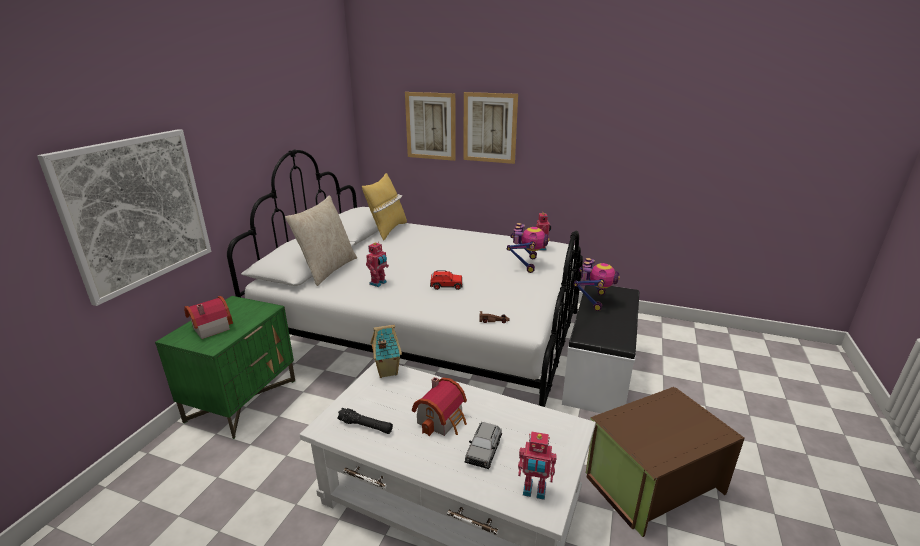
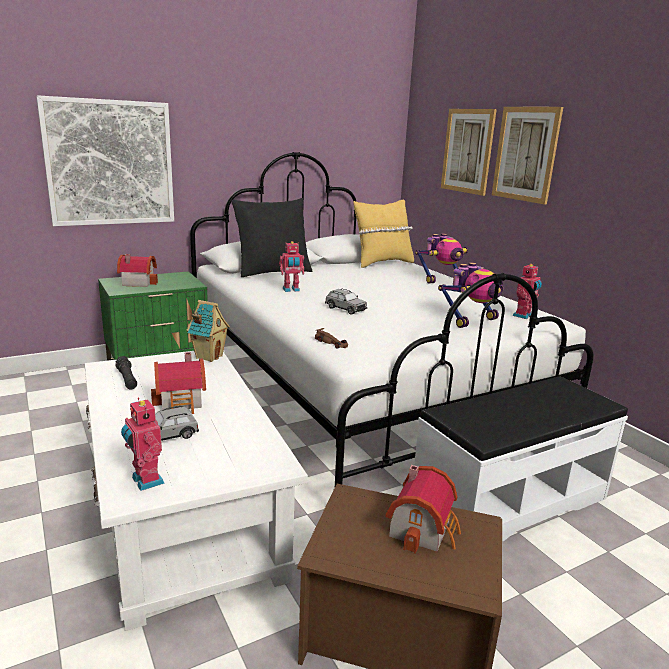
camera: 40 degrees right, 5 degrees down
(327, 269) = (272, 271): beige pillow -> black pillow
(446, 286) = (345, 309): red toy car -> grey toy car
(593, 300) = (530, 391): toy robot -> toy robot (441, 280)
(662, 415) = (424, 529): none -> toy house

